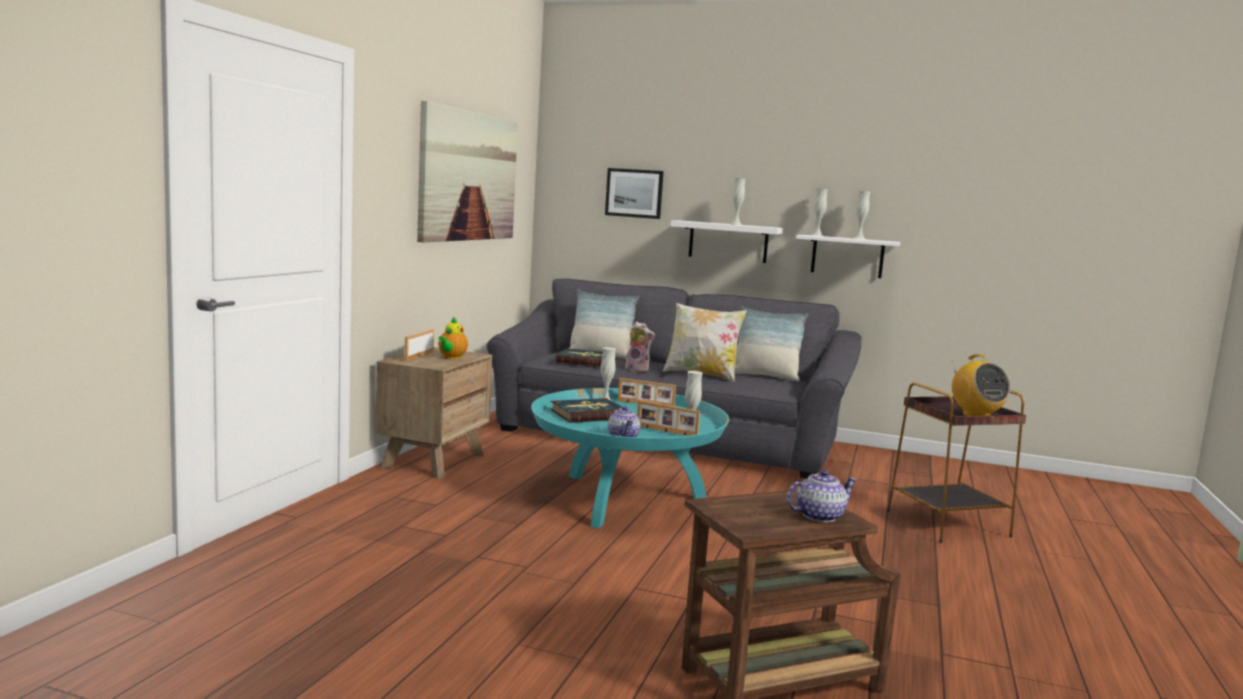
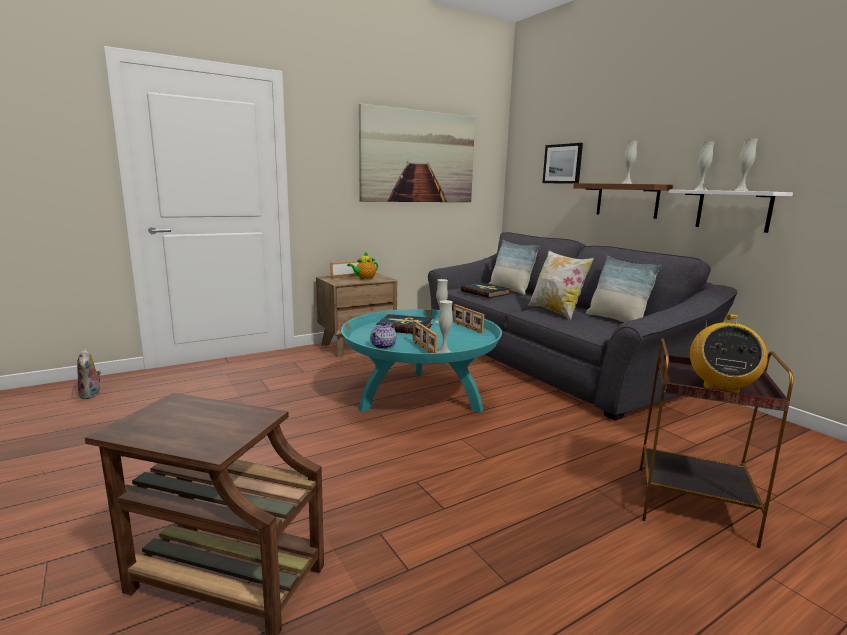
camera: 40 degrees right, 5 degrees up
(638, 369) = (513, 302): plush toy -> plush toy (91, 395)
(728, 241) = (627, 200): white shelf -> brown shelf
(818, 516) = (207, 436): teapot -> none

